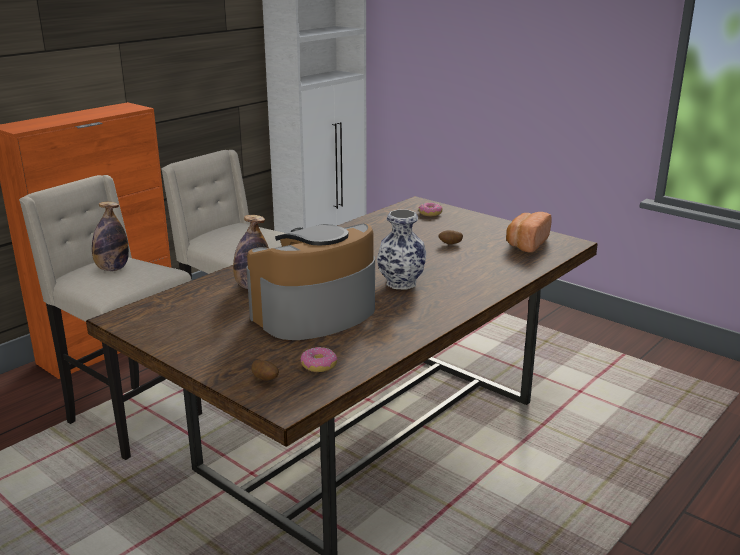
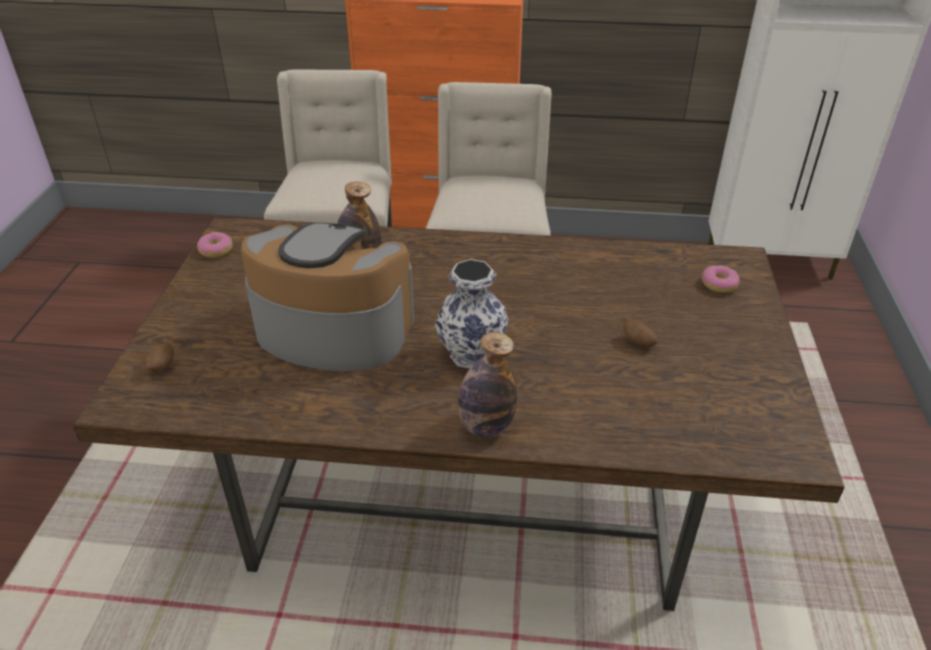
camera: 55 degrees right, 15 degrees up
(112, 269) = (337, 175): bottle -> bottle (485, 426)
(318, 365) = (214, 387): donut -> donut (215, 250)
(526, 243) = (731, 410): bread -> none

